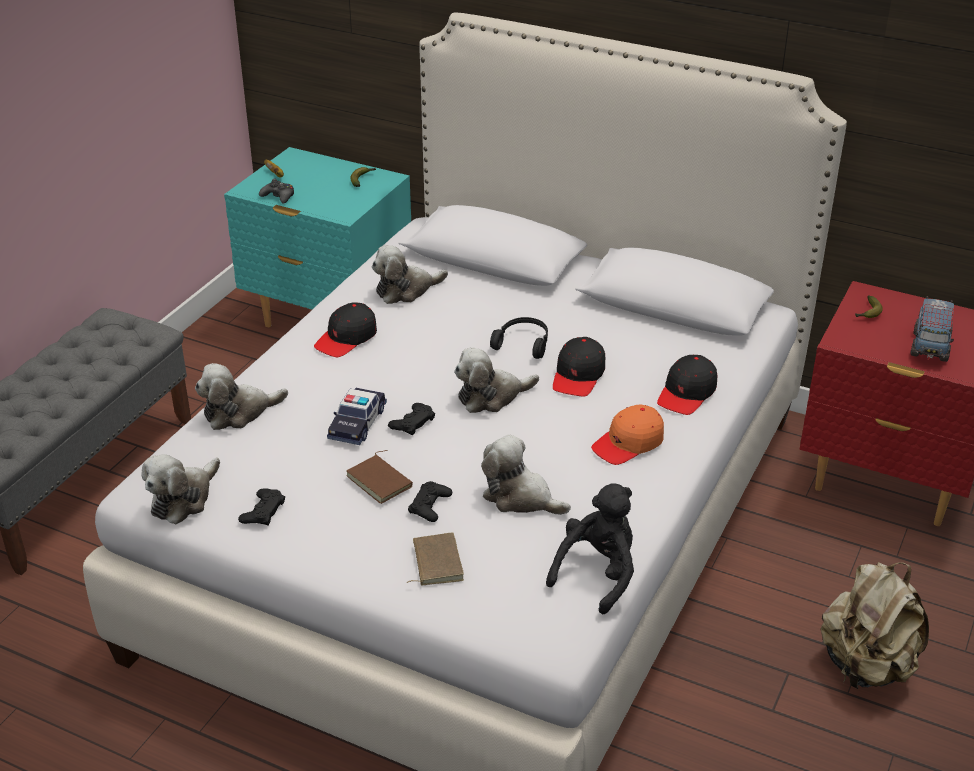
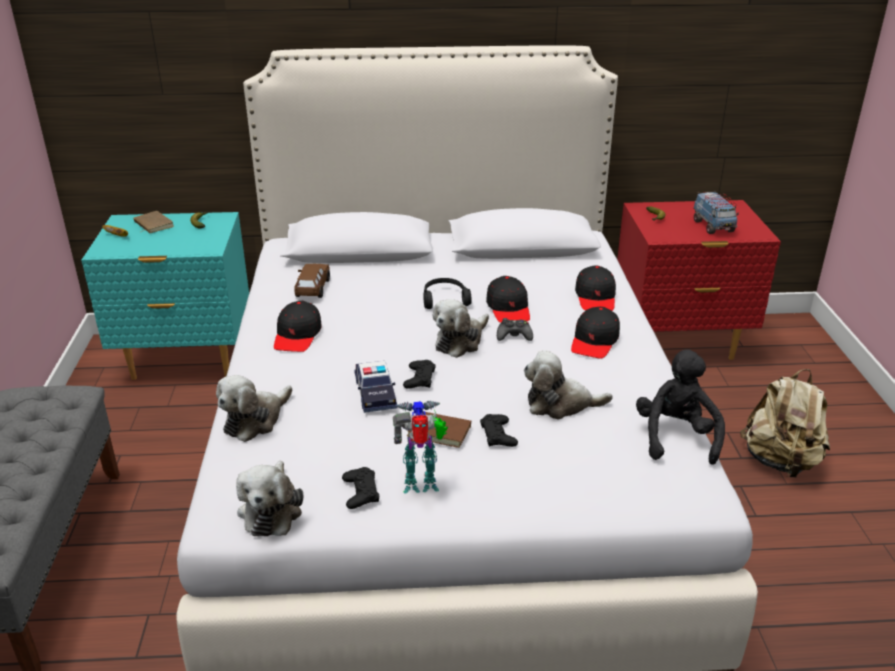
camera: 30 degrees left, 5 degrees down
(278, 196) = (136, 250): black game controller -> black game controller (514, 335)
(318, 526) = (422, 485): none -> toy robot
(406, 290) = (312, 289): plush toy -> brown toy car
(435, 562) = (550, 476): brown book -> brown book (152, 225)
(628, 443) = (594, 341): orange cap -> black cap

